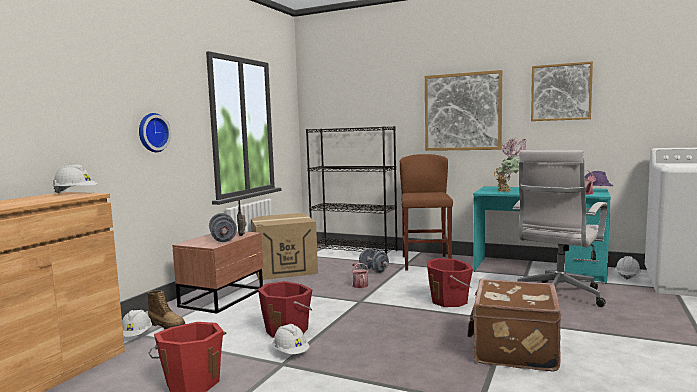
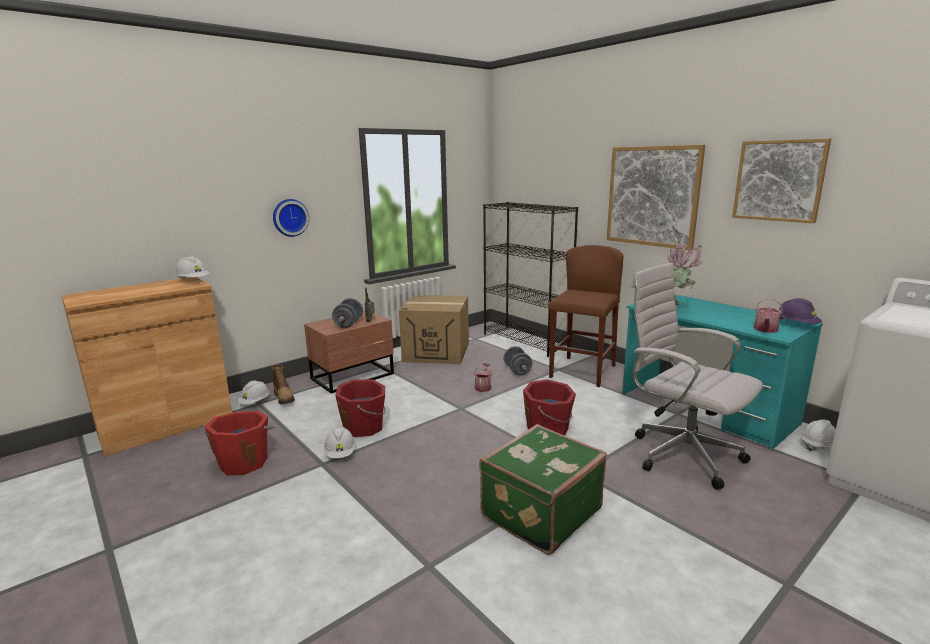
camera: 25 degrees right, 10 degrees up
(513, 349) = (539, 512): brown suitcase -> green suitcase
(558, 296) = (681, 454): white office chair -> white office chair turned 75 degrees clockwise

